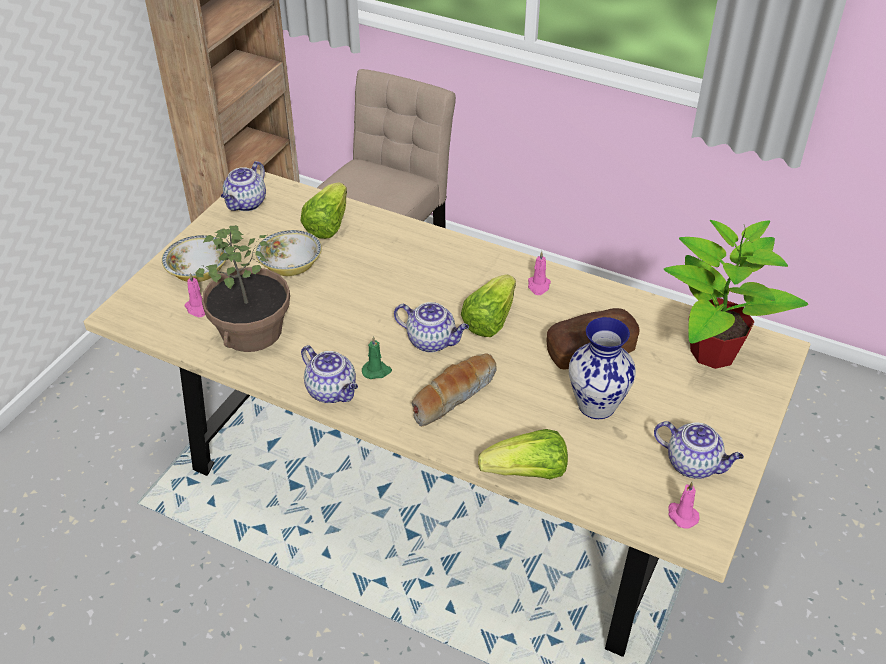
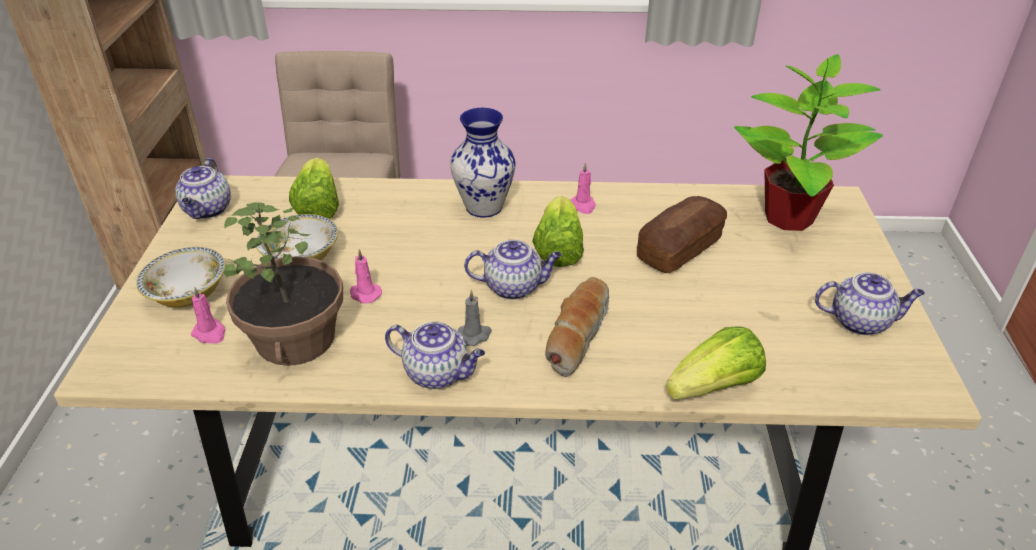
camera: 25 degrees left, 5 degrees down
(377, 371) = (474, 335): green candle -> grey candle
(595, 405) = (725, 297): vase -> vase (483, 207)
(681, 515) = (893, 374): pink candle -> pink candle (364, 294)

